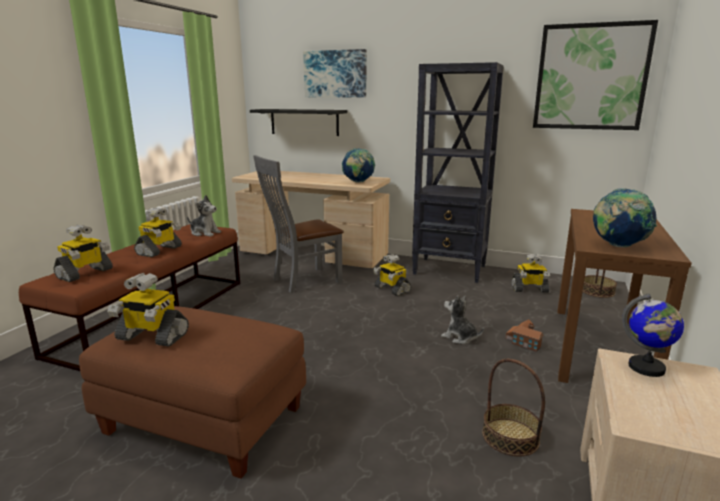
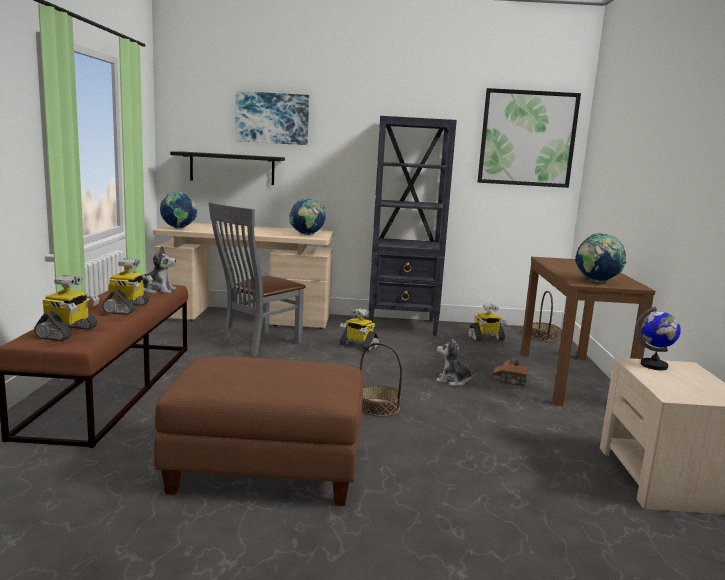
camera: 20 degrees left, 5 degrees down
(152, 337) = (231, 379): toy robot -> none
(254, 176) = (179, 228): none -> globe
(510, 436) = (544, 447): basket -> basket (378, 407)

